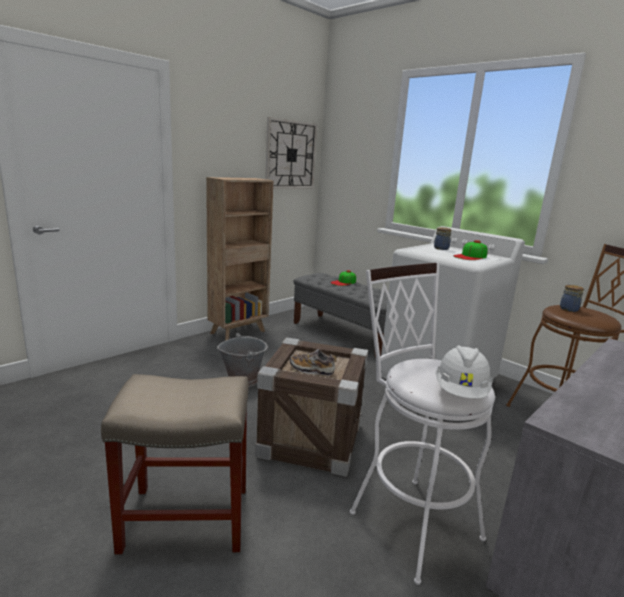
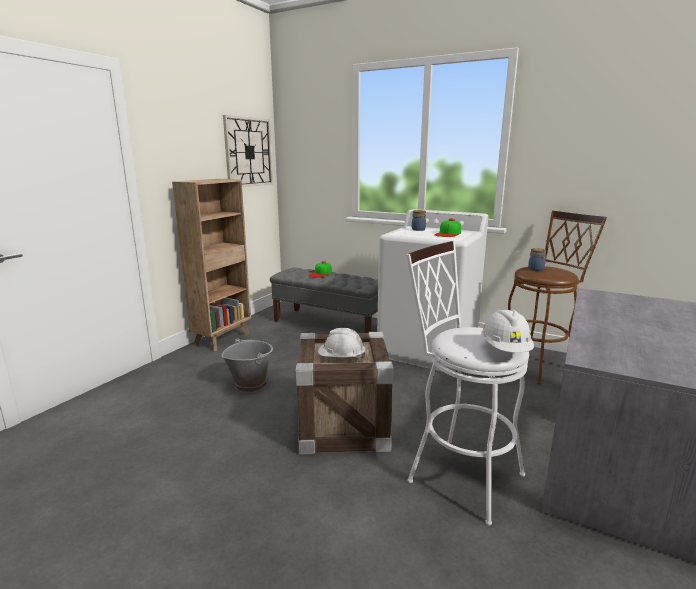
camera: 15 degrees left, 0 degrees up
(184, 518) = (258, 528): beige stool -> none
(312, 370) = (341, 358): shoe -> white hard hat

